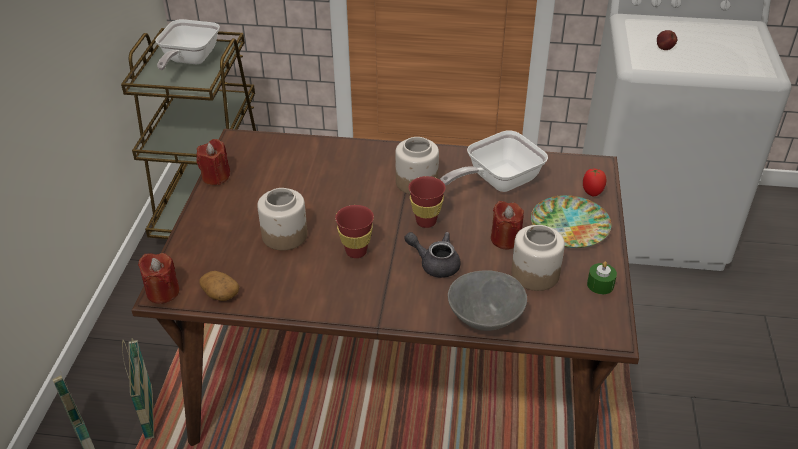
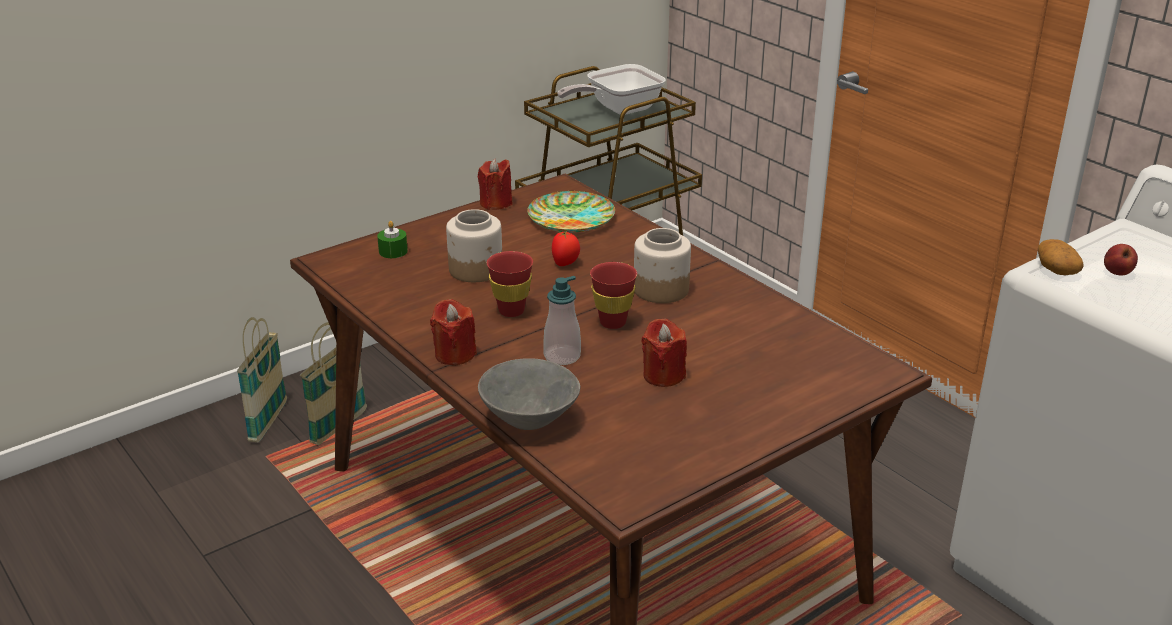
camera: 45 degrees right, 10 degrees down
(163, 292) = (326, 259): red candle -> red candle (454, 354)
(220, 294) = (360, 281): potato -> potato (1056, 269)
(435, 263) = (562, 356): grey teapot -> soap dispenser
(497, 182) = (743, 329): frying pan -> none
(534, 274) = (640, 416): jar -> none
(569, 226) = (750, 401): plate -> plate (571, 217)
(592, 192) = (834, 389): tomato -> tomato (565, 264)
(600, 285) = (690, 462): green candle -> green candle (393, 251)

